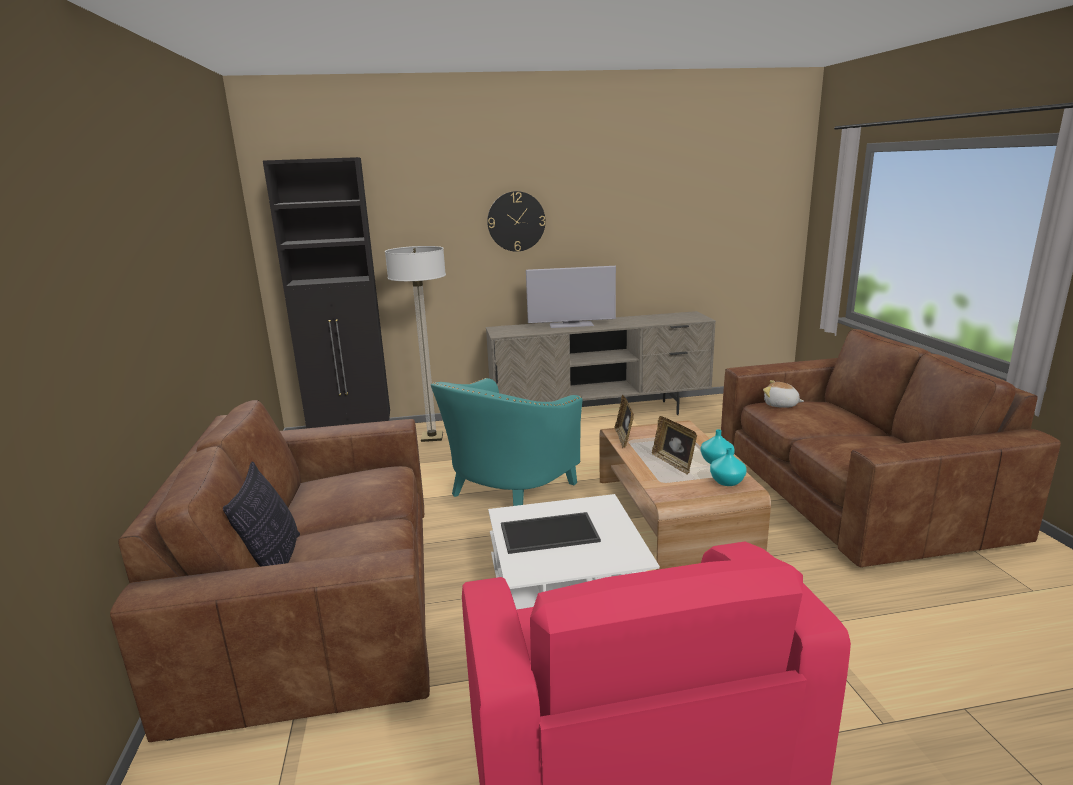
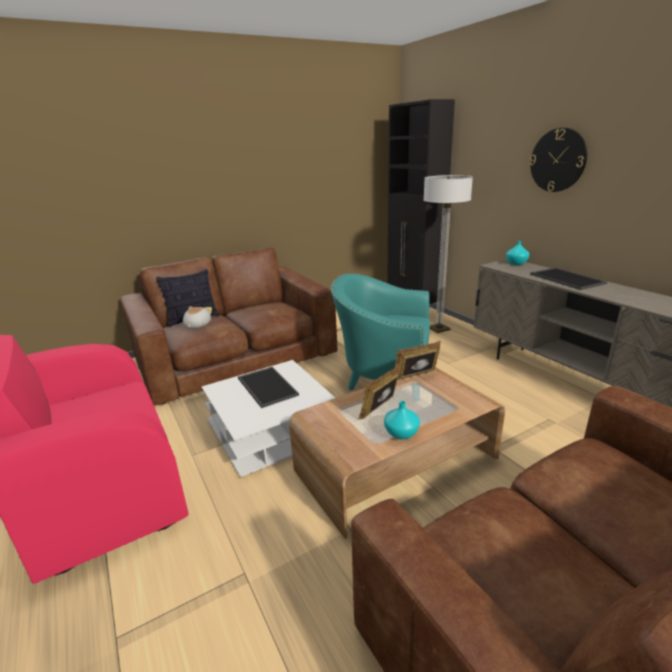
camera: 70 degrees right, 5 degrees up
(571, 325) = (568, 279): television -> tray
(727, 481) = (358, 444): turquoise vase -> turquoise vase (516, 263)
(780, 405) = (602, 459): plush toy -> plush toy (197, 325)

